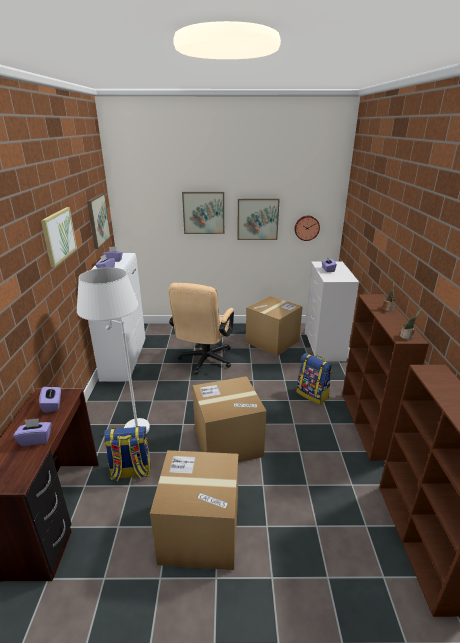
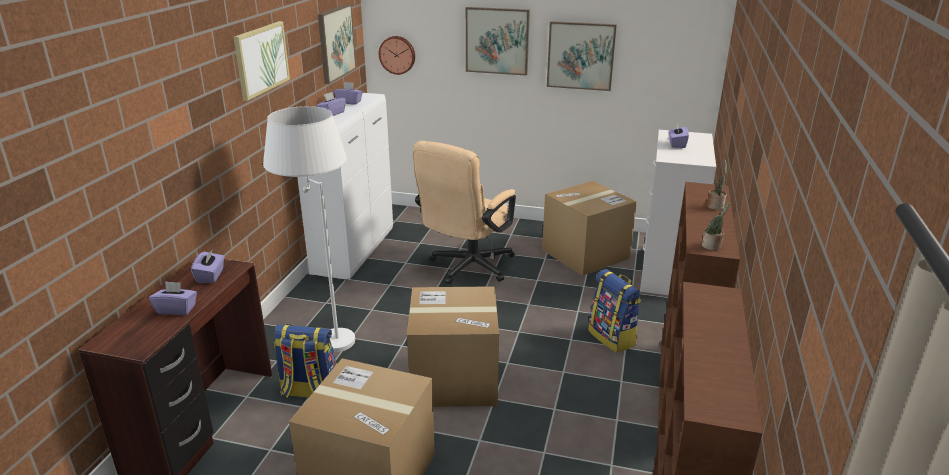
camera: 15 degrees right, 0 degrees up
(306, 228) = (661, 74): wall clock -> wall clock (397, 54)

